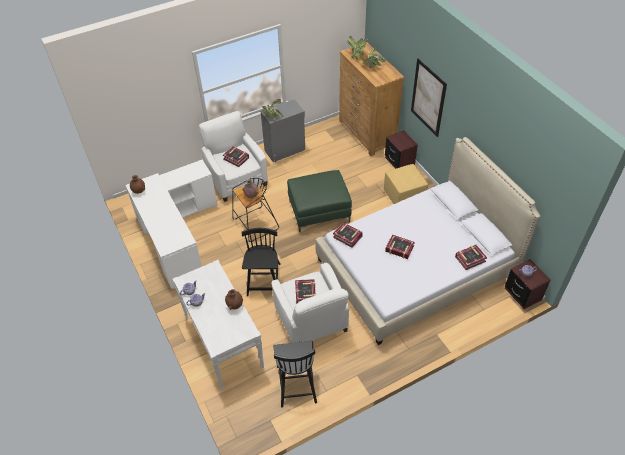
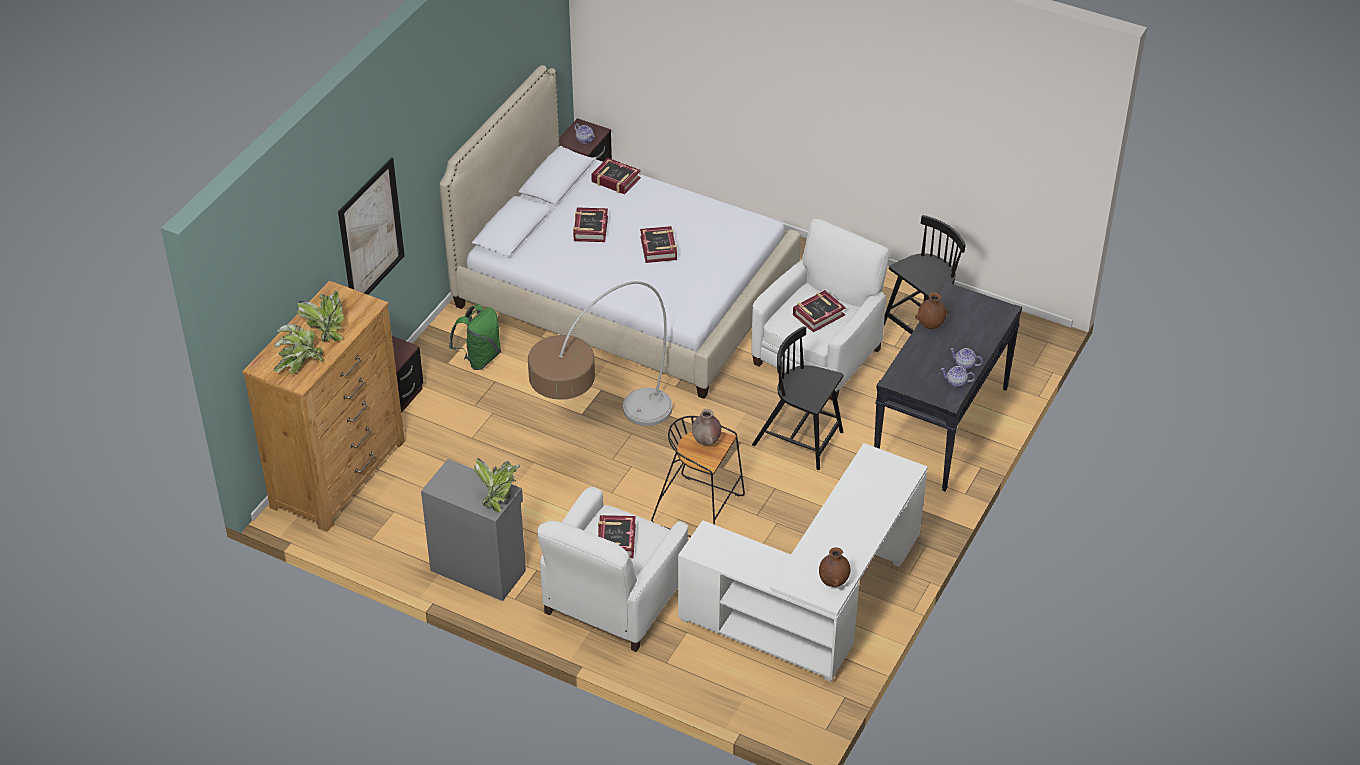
camera: 125 degrees left, 5 degrees down
(223, 342) = (941, 427): white console table -> black console table
(264, 280) = (799, 439): black chair -> black chair turned 60 degrees clockwise
(319, 211) = (600, 445): green ottoman -> floor lamp
(347, 236) = (684, 307): book -> book (590, 228)
(404, 196) = (479, 358): yellow ottoman -> green backpack

